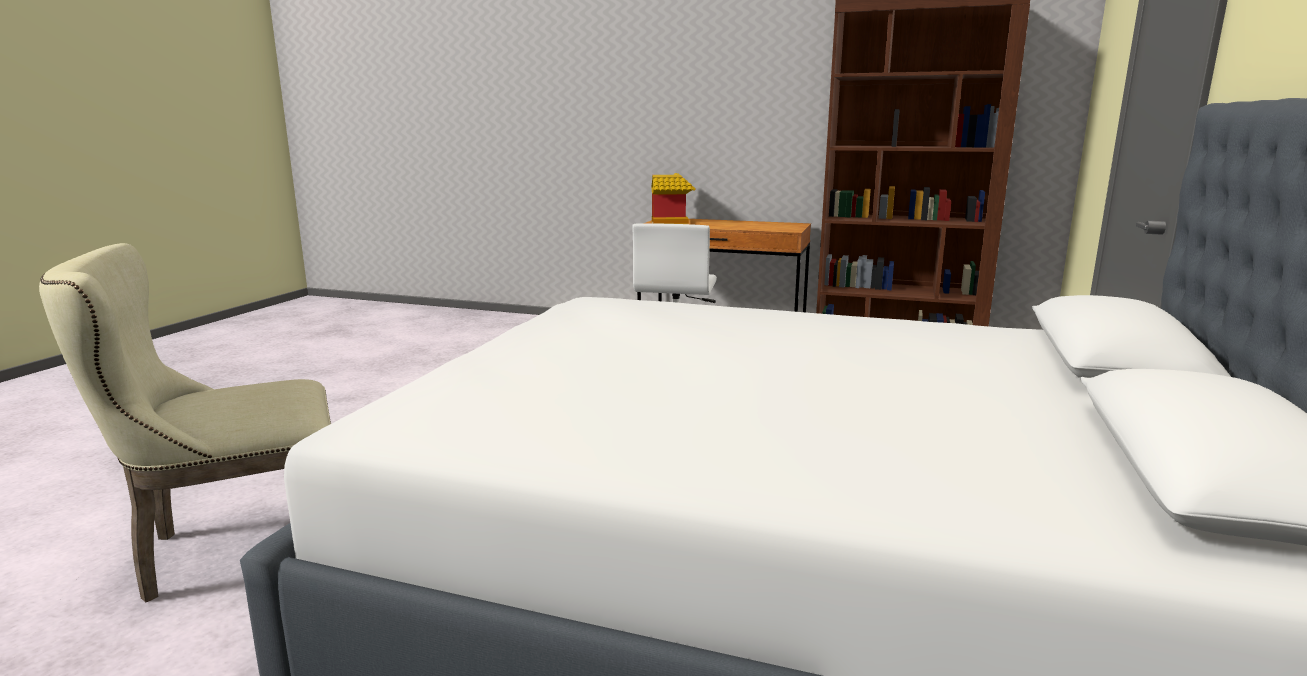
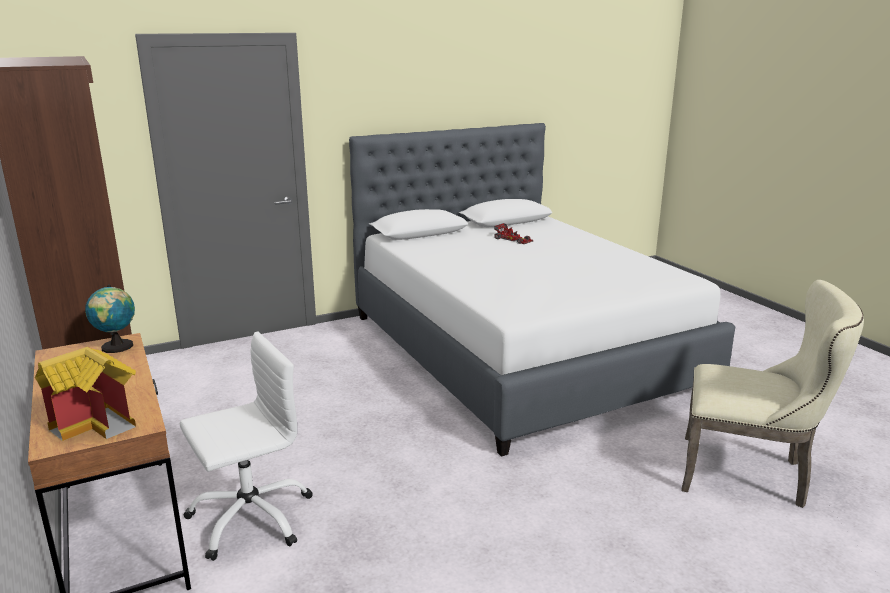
camera: 135 degrees left, 5 degrees up
(780, 229) = (117, 347): none -> globe
(943, 406) = (513, 239): none -> toy car

